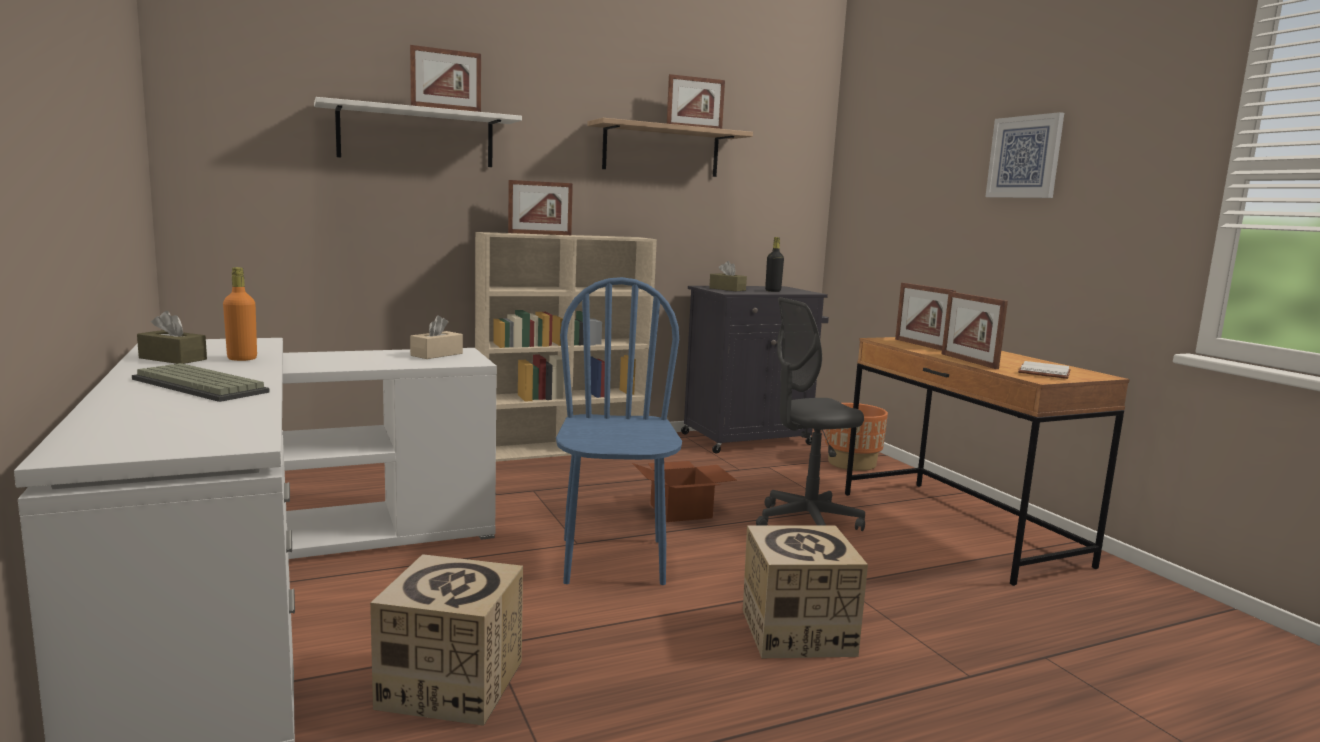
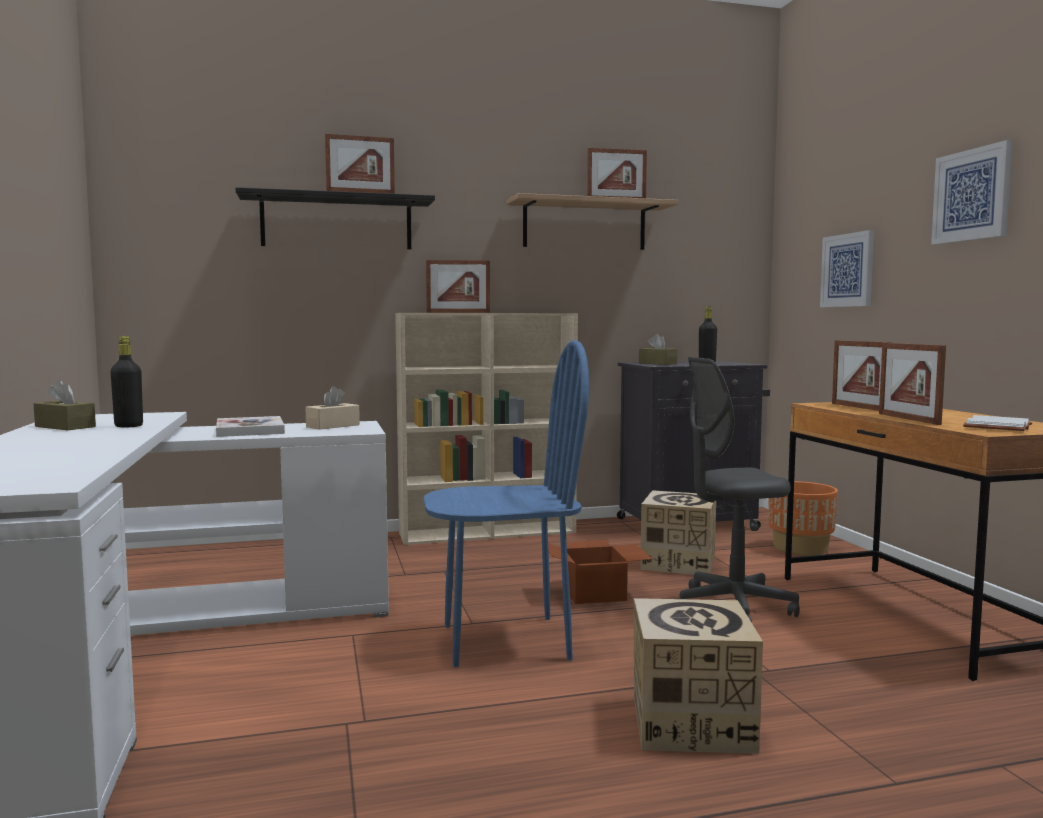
camera: 10 degrees right, 5 degrees down
(203, 385) = (67, 444): keyboard -> none
(242, 359) = (128, 426): orange bottle -> black bottle
(355, 358) = (250, 430): none -> book
(416, 136) = (337, 223): white shelf -> black shelf
(451, 684) = (288, 762): cardboard box -> cardboard box (678, 563)
(613, 560) = (505, 641): blue chair -> blue chair turned 75 degrees clockwise
(905, 210) = (848, 270): none -> picture

